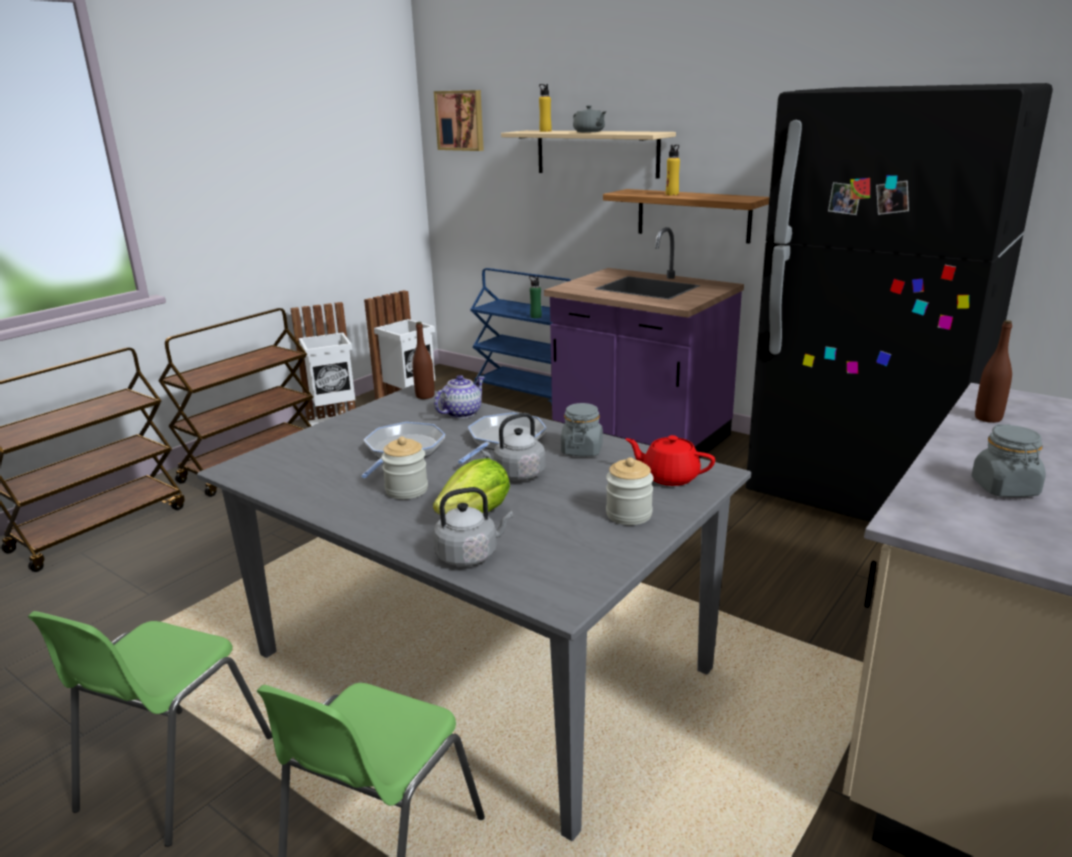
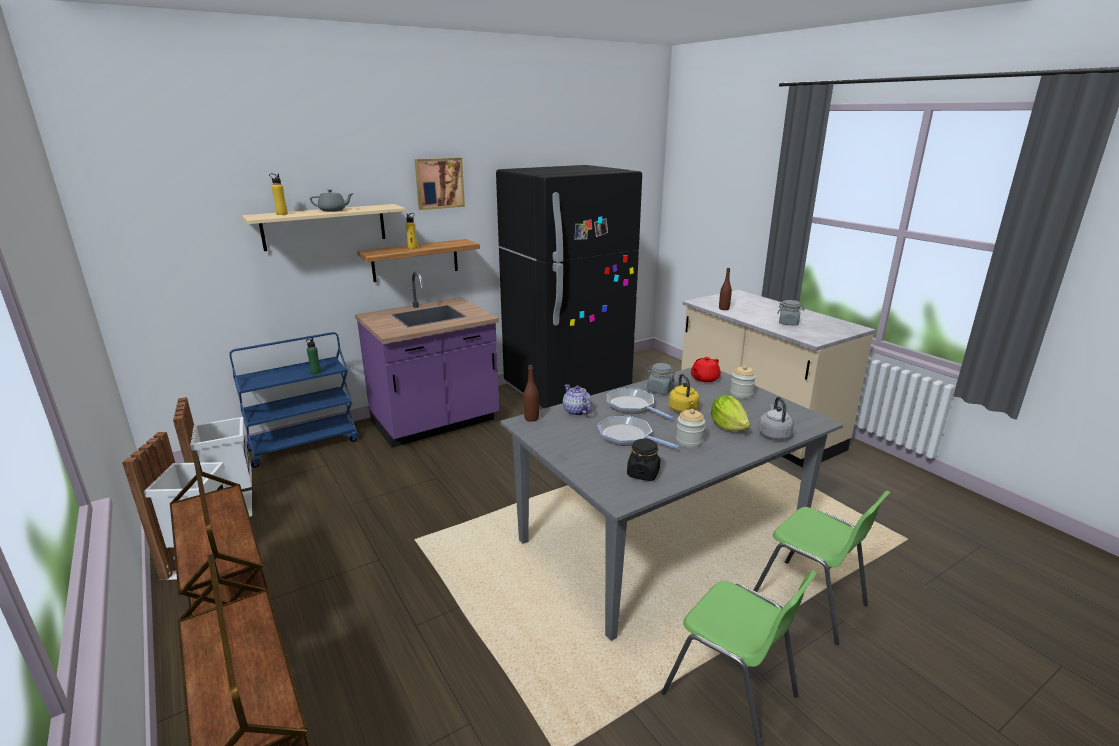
camera: 70 degrees left, 0 degrees up
(300, 472) = (643, 473): none -> black jar
(460, 120) = (143, 213): picture -> picture (439, 183)
(517, 475) = (683, 410): grey kettle -> yellow kettle

